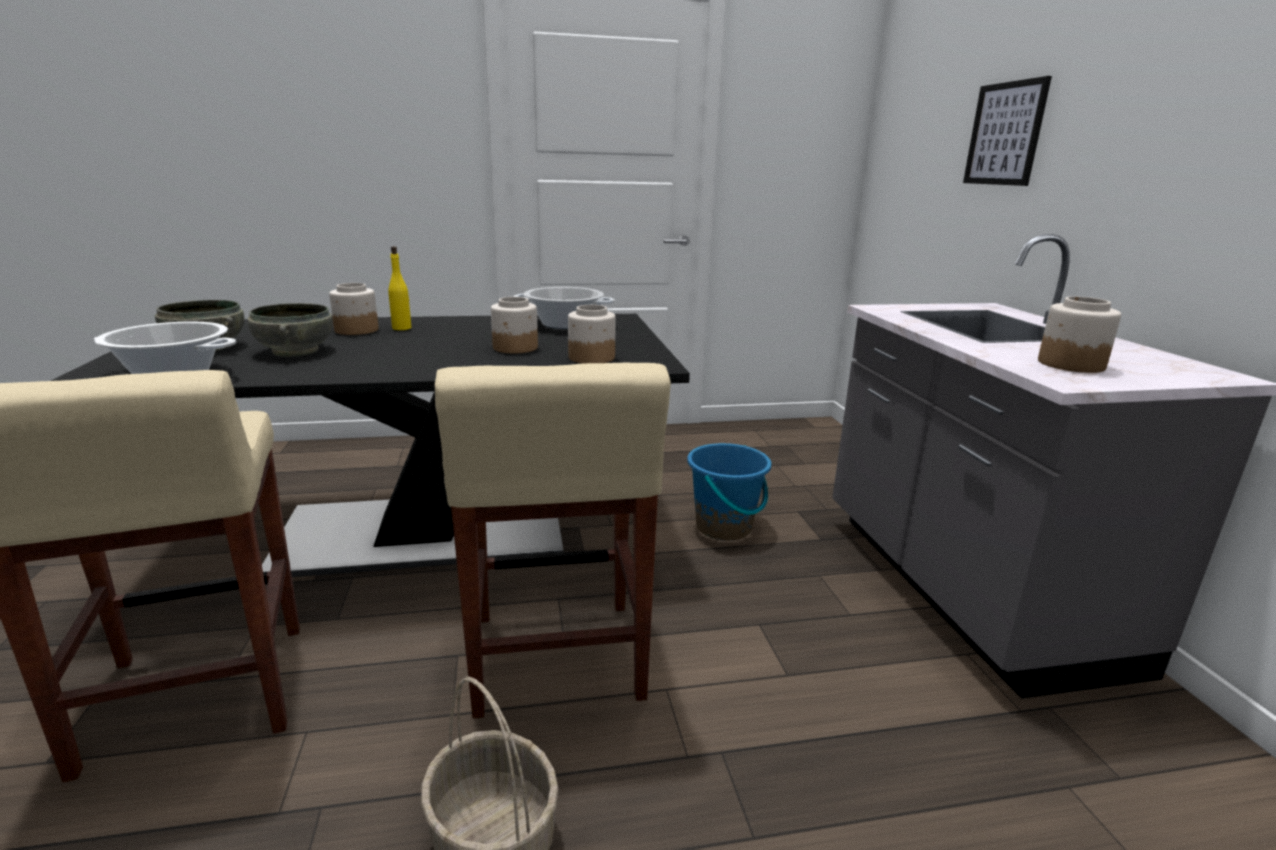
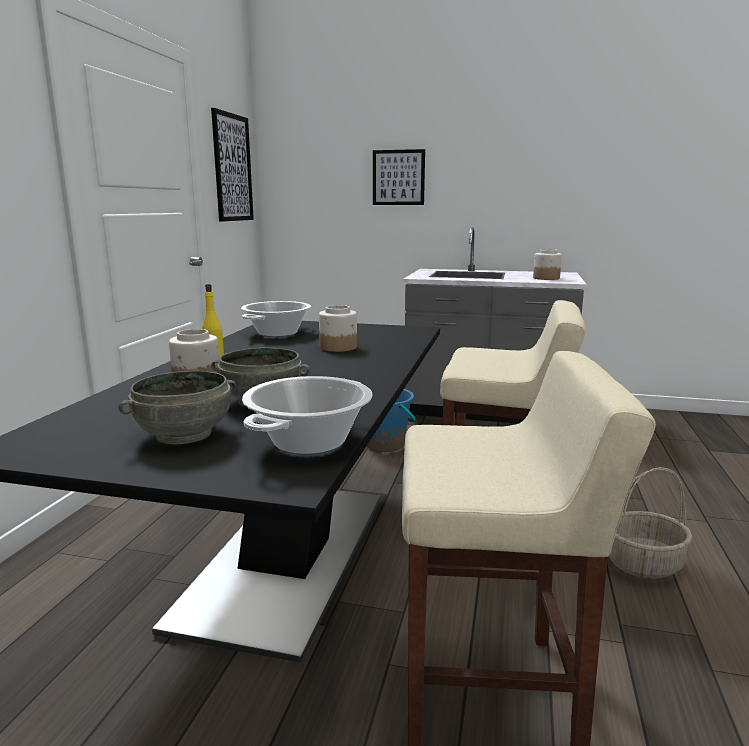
camera: 65 degrees left, 5 degrees down
(591, 358) = (388, 337): jar -> none
(801, 127) = (232, 168): none -> picture

